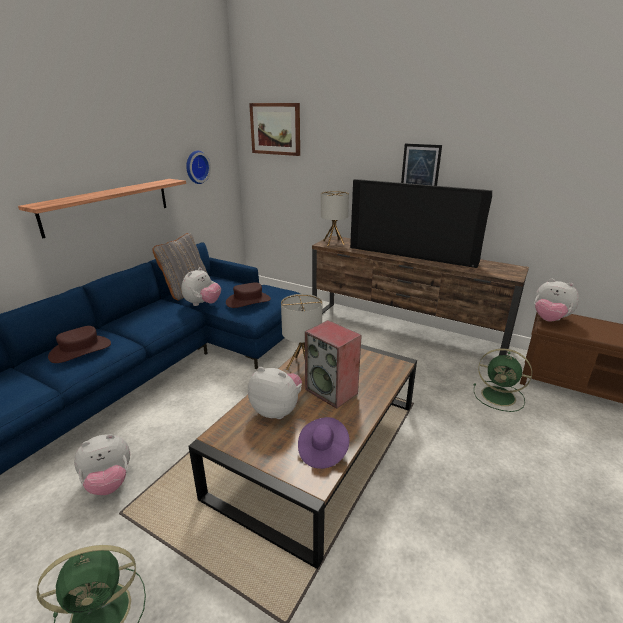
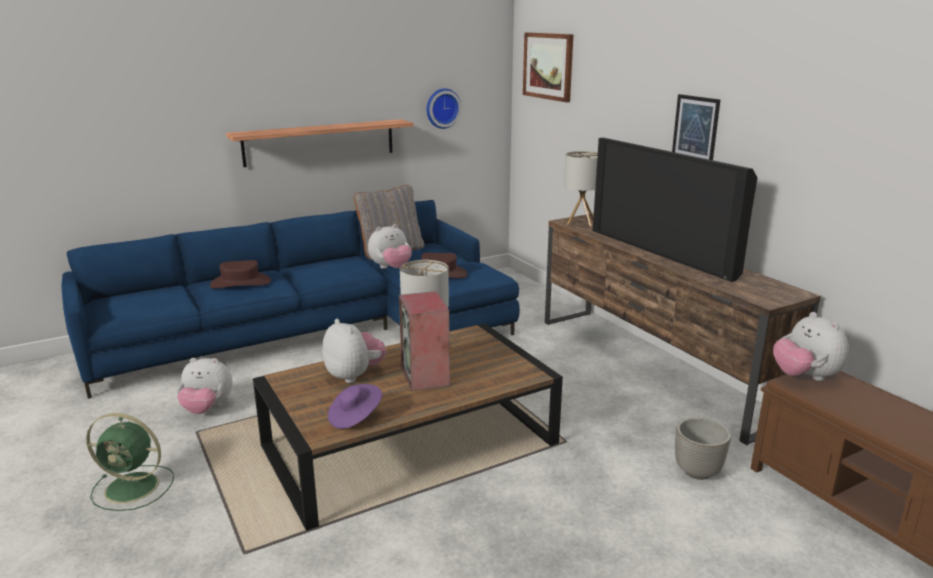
camera: 30 degrees right, 5 degrees down
(500, 396) = (698, 472): green fan -> planter

